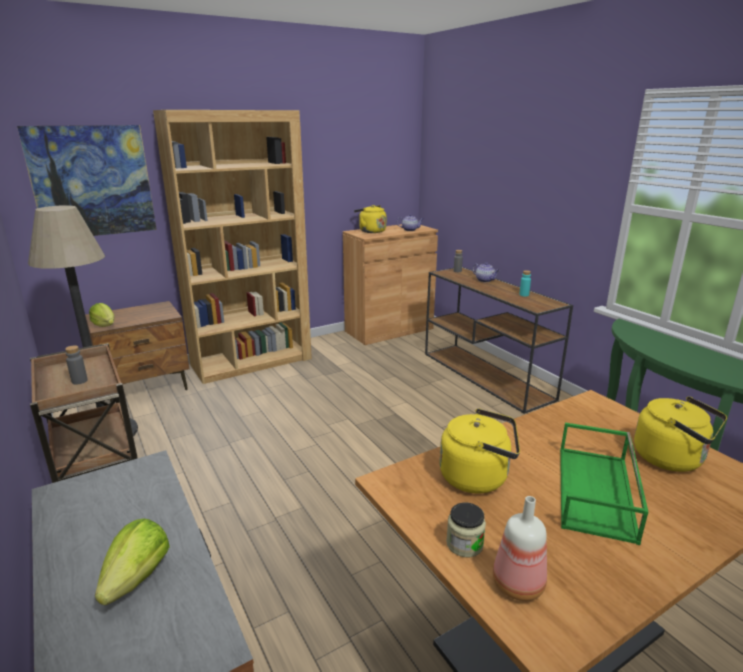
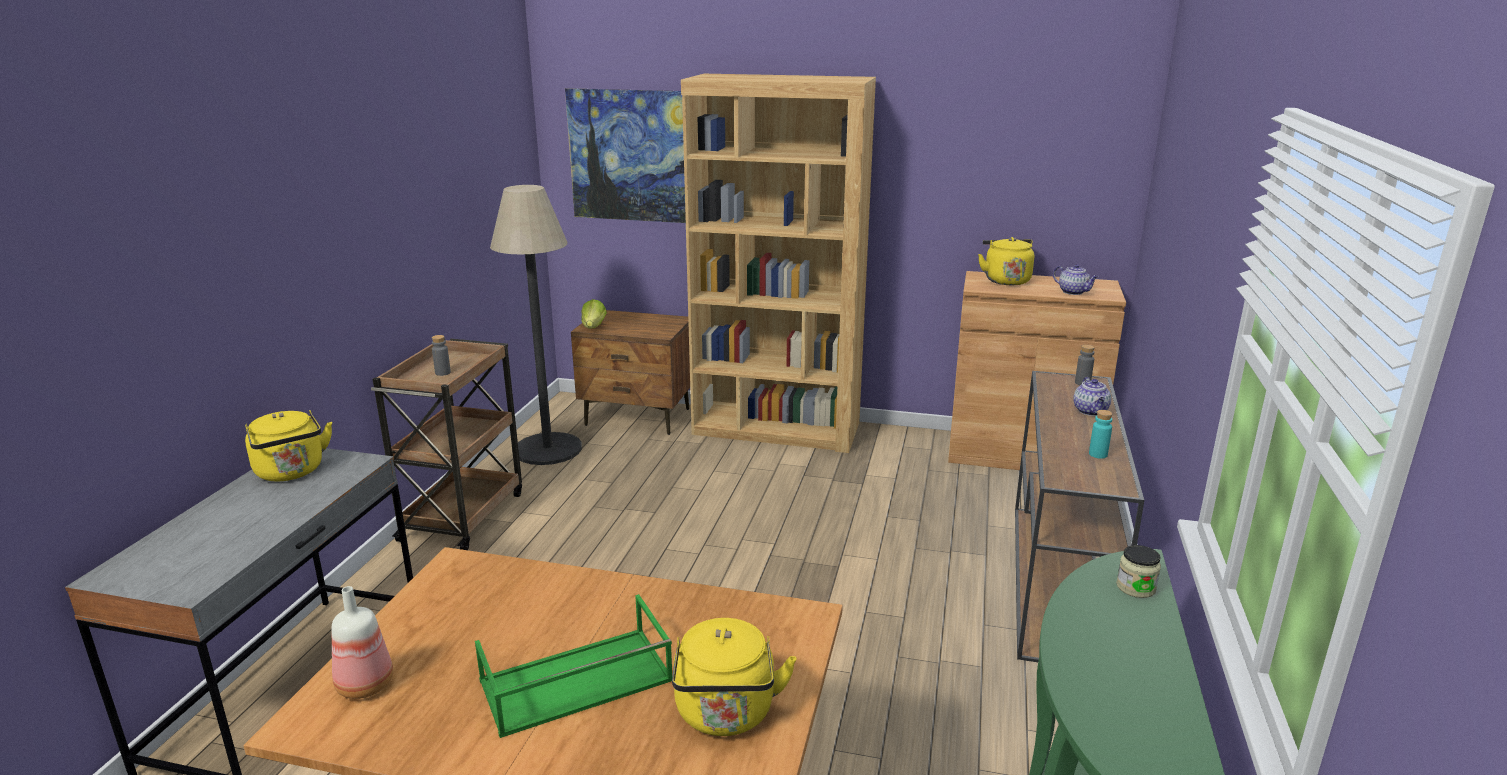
camera: 45 degrees right, 0 degrees up
(137, 578) = (233, 529): lettuce -> none
(464, 544) = (398, 638): jar -> jar (1135, 587)
(478, 477) = (520, 604): yellow kettle -> yellow kettle (292, 472)

